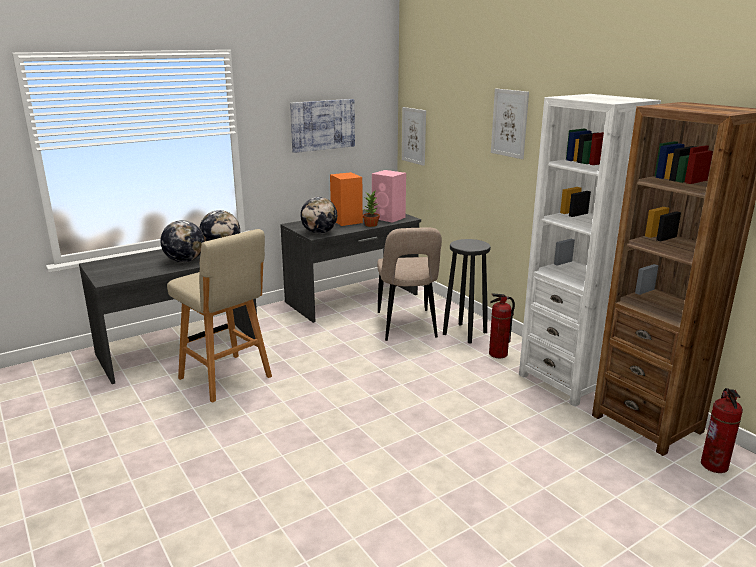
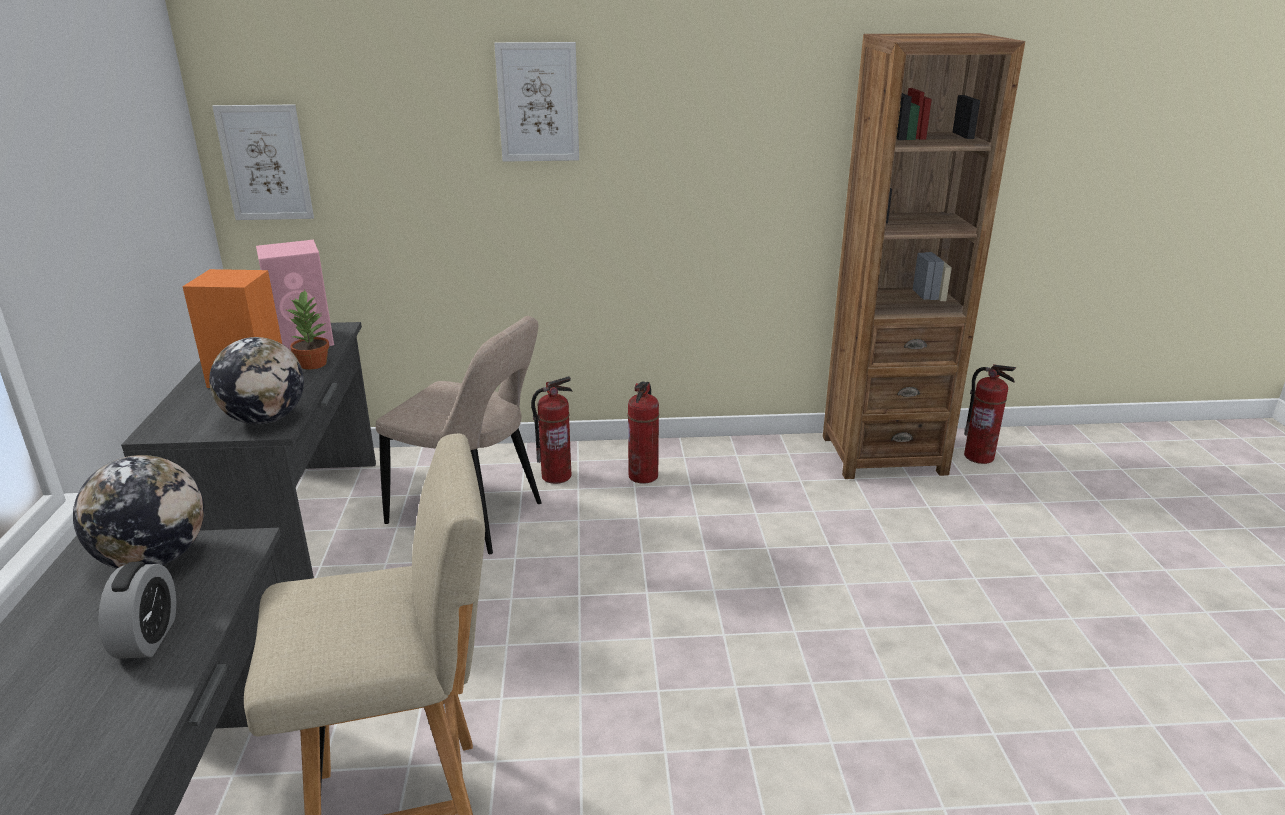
camera: 60 degrees left, 5 degrees up
(184, 261) = (148, 638): globe -> alarm clock
(322, 125) = (109, 173): picture -> none
(465, 333) = (556, 476): black stool -> fire extinguisher
(566, 381) = (756, 460): white bookcase -> none

